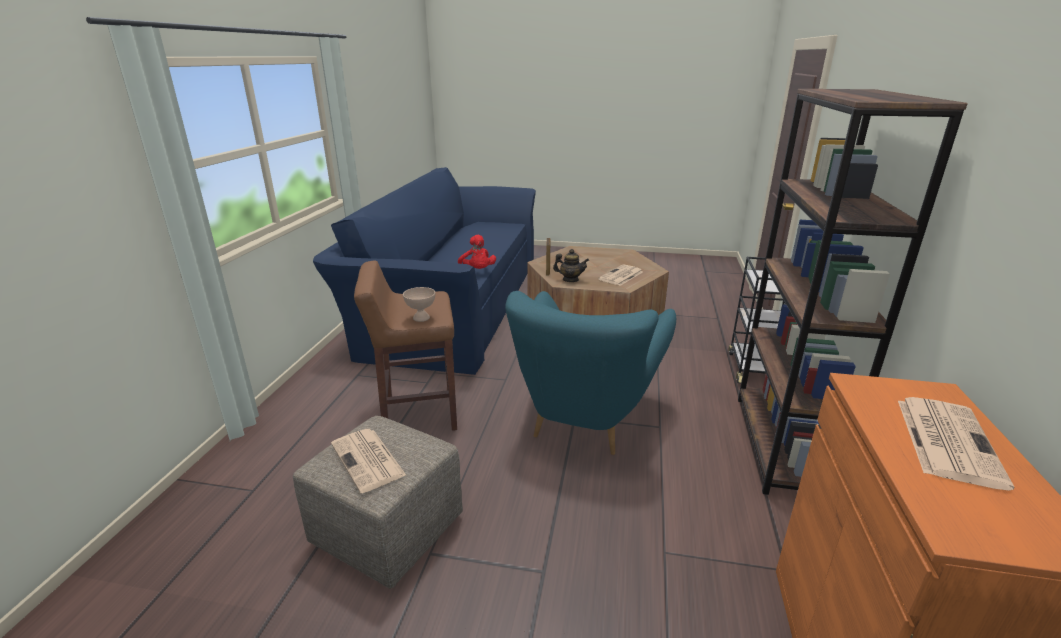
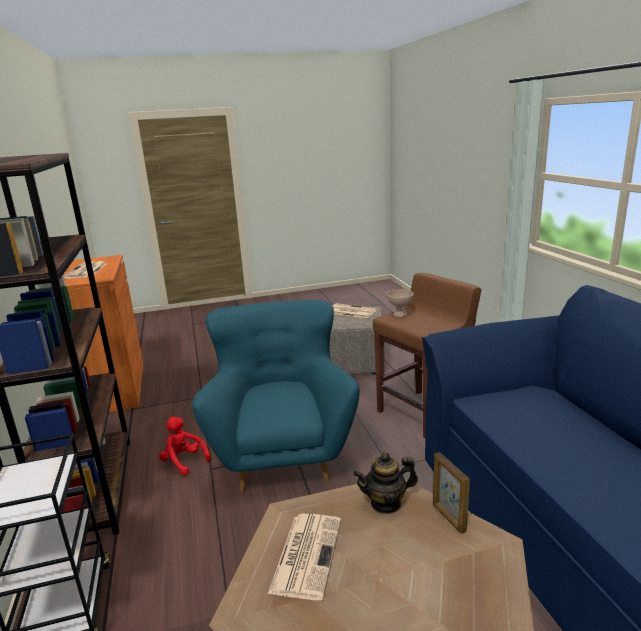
camera: 155 degrees right, 5 degrees down
(477, 271) = (511, 434): red plush toy -> red plush toy (183, 461)

